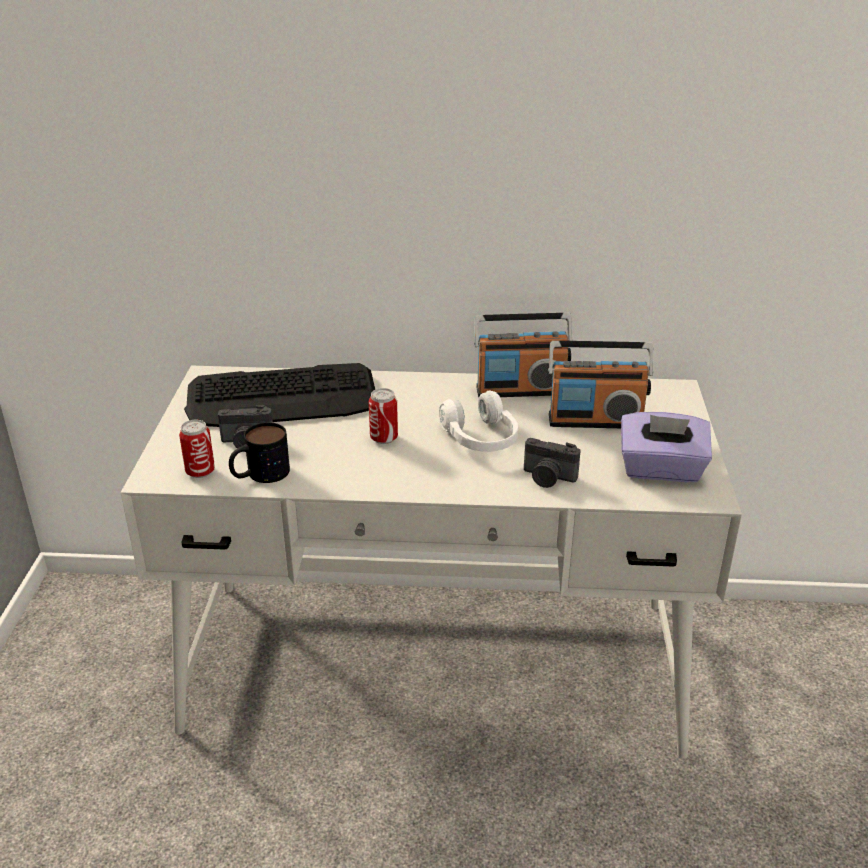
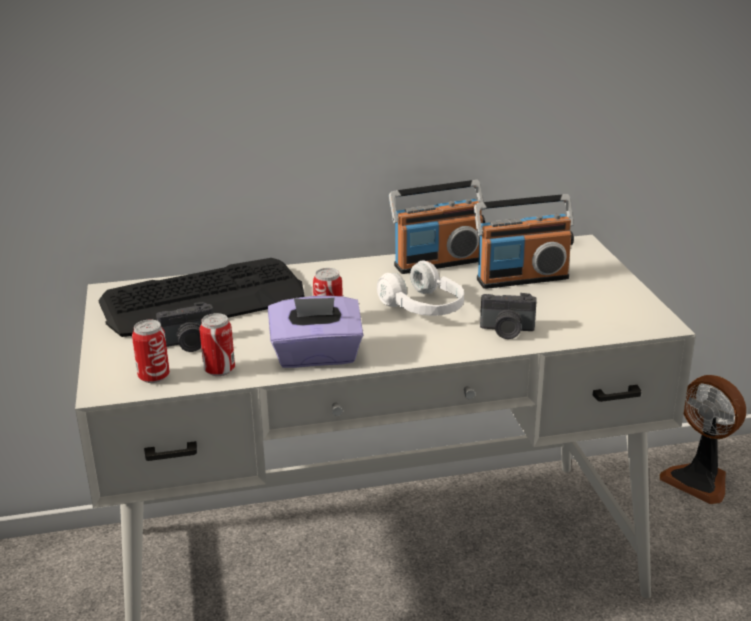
camera: 15 degrees left, 5 degrees down
(259, 475) = (219, 370): mug -> can
(661, 470) = (605, 309): purple tissue box -> purple tissue box (316, 356)
(790, 645) = (699, 480): none -> fan

